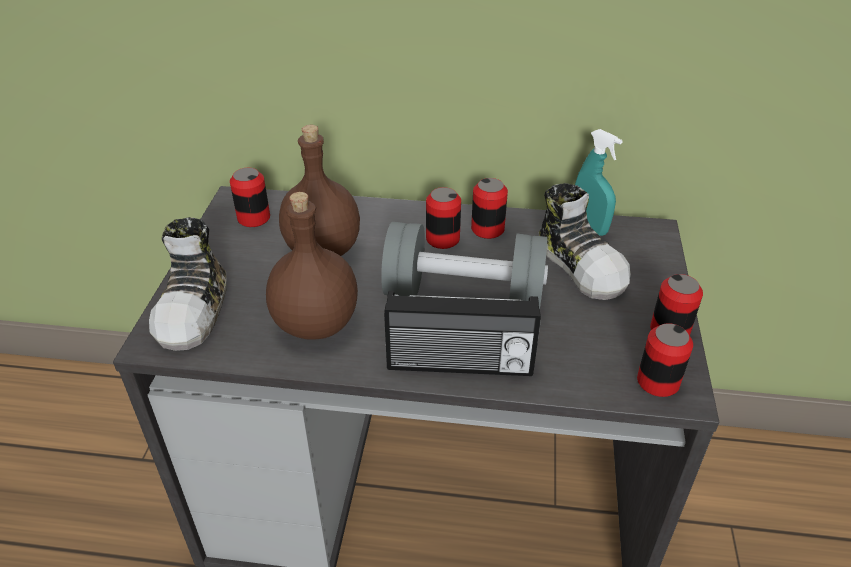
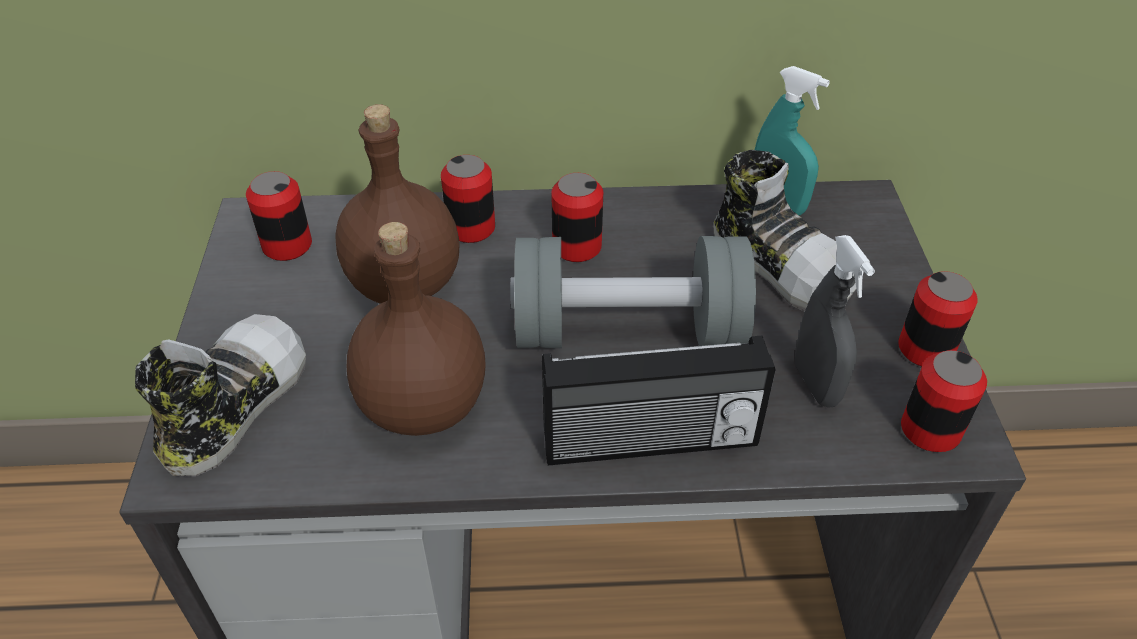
camera: 10 degrees left, 5 degrees up
(195, 308) = (231, 405): shoe -> shoe turned 150 degrees counterclockwise
(487, 229) = (637, 224): can -> can (471, 228)
(584, 343) = (816, 384): none -> grey spray bottle

